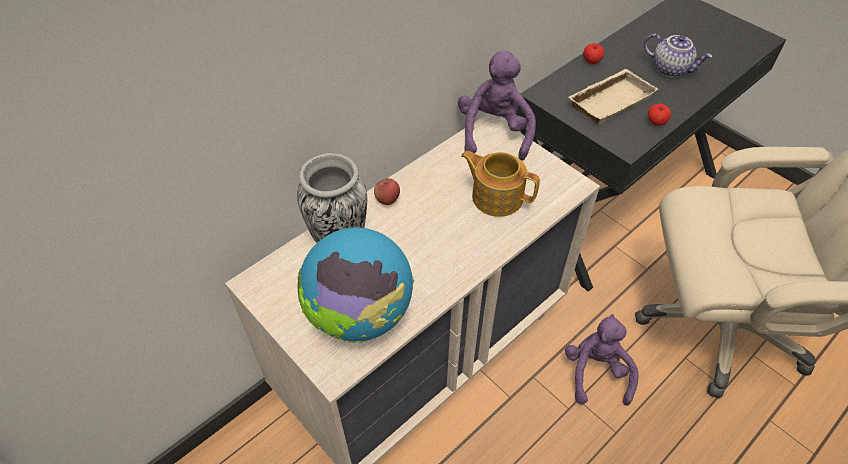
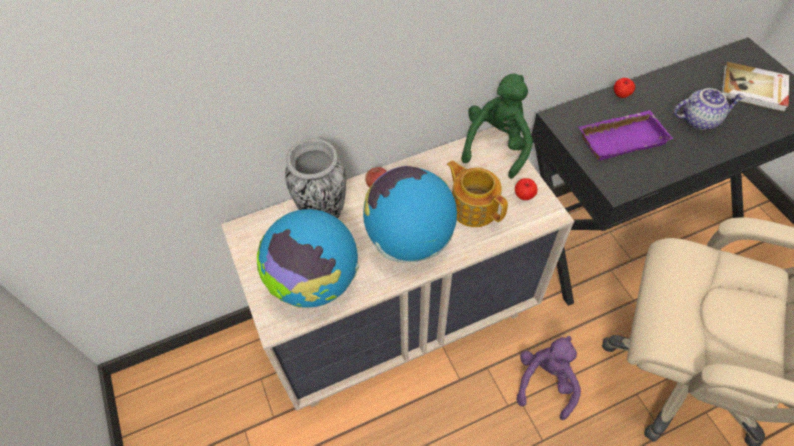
camera: 20 degrees right, 5 degrees up
(445, 244) = (410, 239): none -> globe
(494, 133) = (497, 145): purple plush toy -> green plush toy
(609, 100) = (621, 138): beige tray -> purple tray
(656, 122) = (658, 171): apple -> apple (524, 195)
(671, 69) = (699, 119): teapot -> teapot turned 60 degrees counterclockwise
(705, 33) = (753, 89): none -> book

